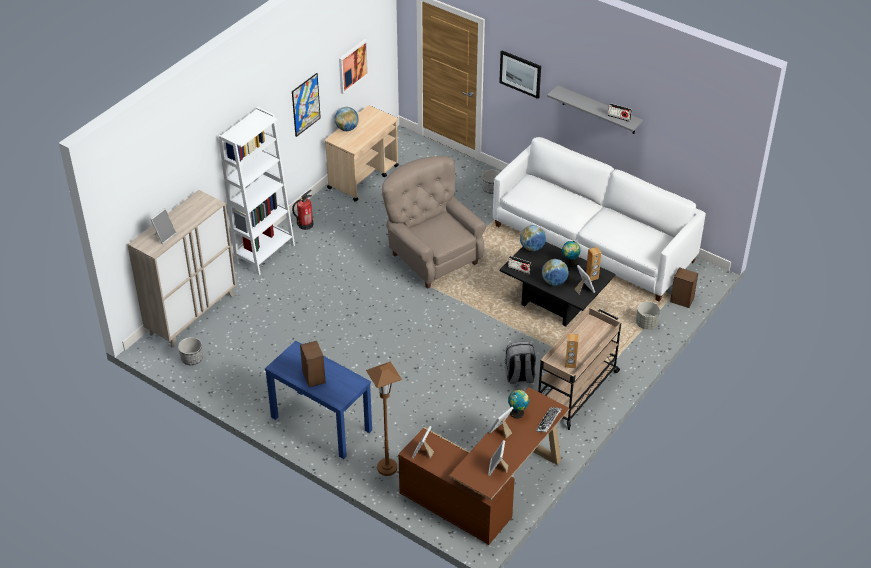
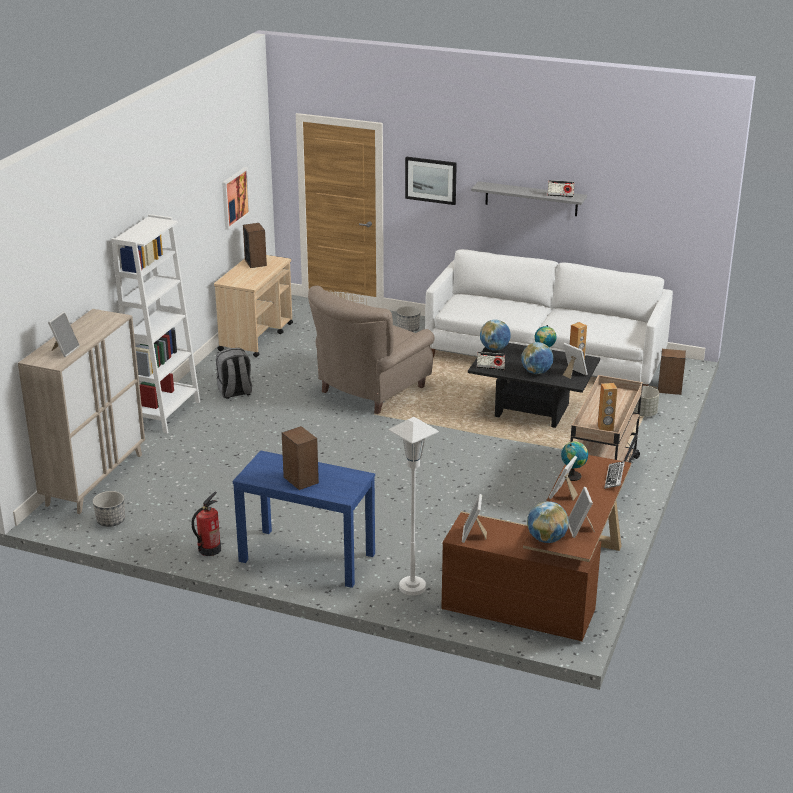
camera: 15 degrees left, 15 degrees down
(305, 225) = (205, 383): fire extinguisher -> fire extinguisher (209, 549)
(306, 104) = (193, 231): picture -> none
(347, 128) = (236, 272): globe -> globe (546, 539)
(367, 119) = (255, 262): none -> speaker
(387, 468) = (412, 587): brown floor lamp -> white floor lamp
(432, 257) = (370, 391): beige armchair -> beige armchair turned 90 degrees counterclockwise
(519, 376) = (527, 478): grey backpack -> grey backpack (235, 392)

